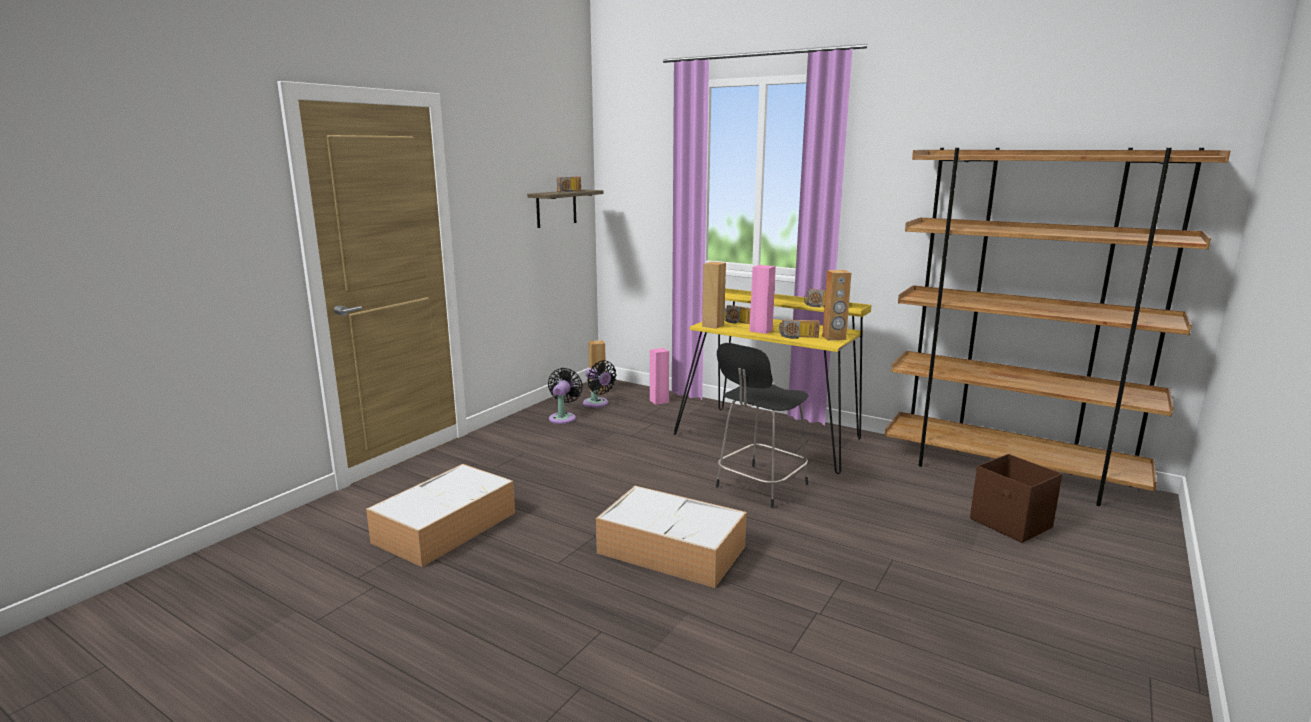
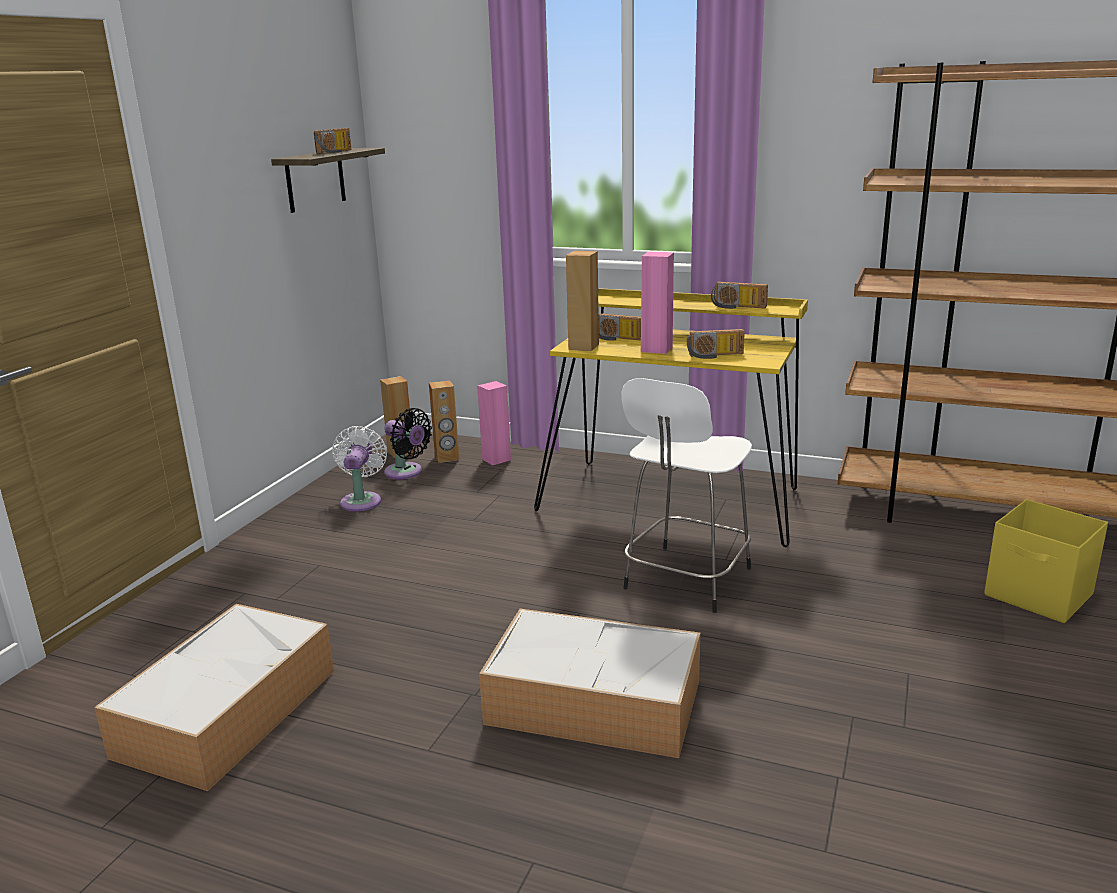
camera: 10 degrees left, 5 degrees up
(563, 417) = (362, 500): black fan -> white fan
(759, 487) = (685, 580): black stool -> white stool
(834, 338) = (765, 352): brown speaker -> brown speaker (447, 458)
(1011, 524) = (1039, 596): brown storage box -> yellow storage box

